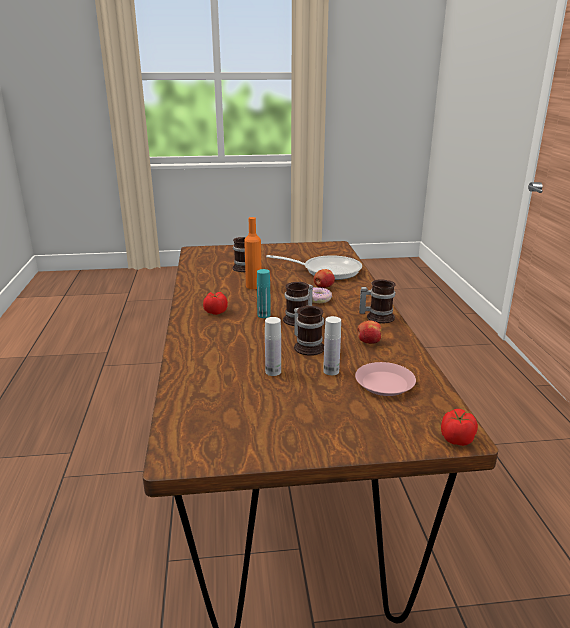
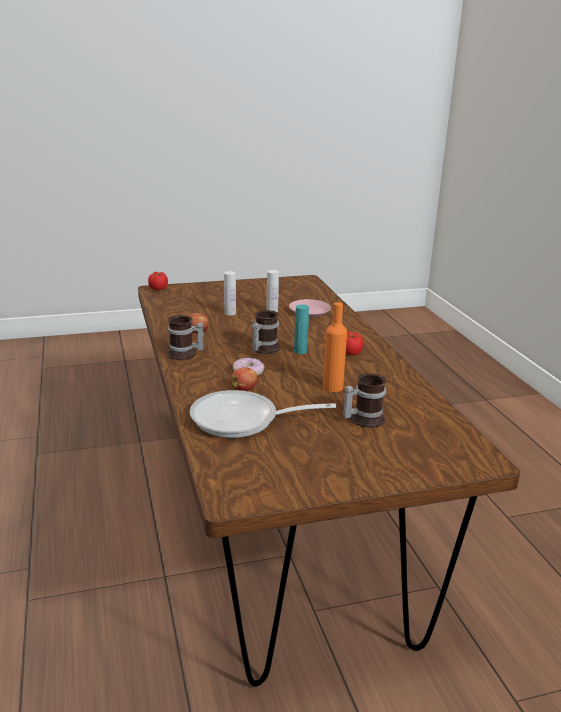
camera: 170 degrees right, 0 degrees up
(308, 346) = (249, 327): mug -> none
(384, 383) = (192, 308): pink plate -> pink plate (309, 311)

